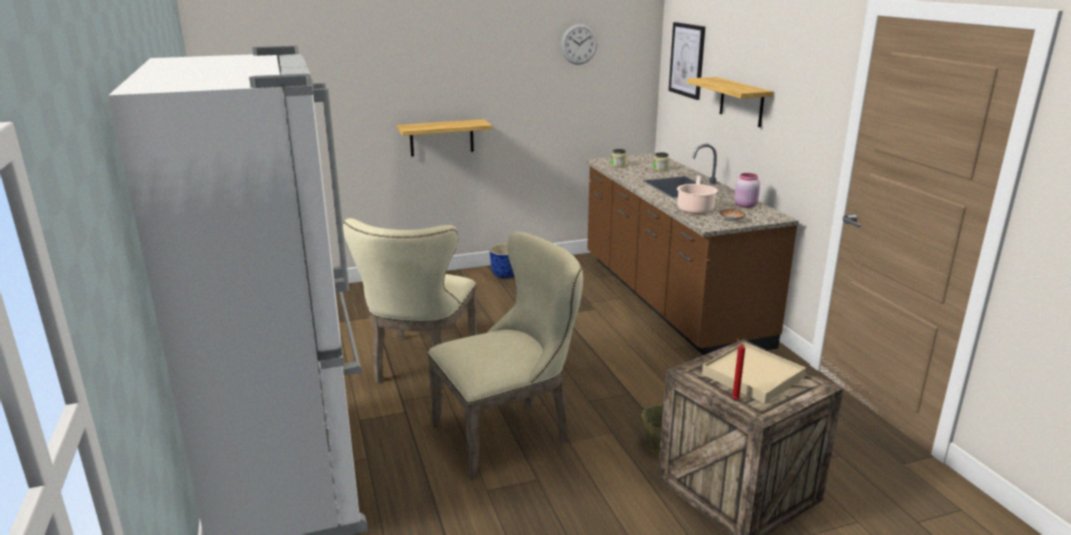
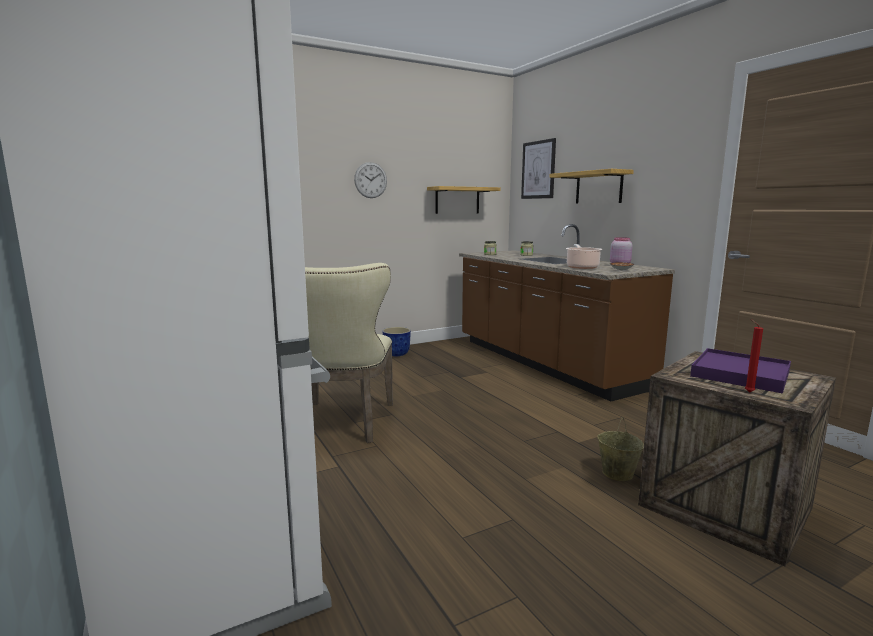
camera: 10 degrees left, 10 degrees down
(441, 138) = (339, 232): shelf -> shelf (457, 200)
(509, 432) = (458, 475): beige chair -> none
(579, 44) = (450, 159): wall clock -> wall clock (370, 180)
(752, 376) = (739, 374): beige tray -> purple tray

